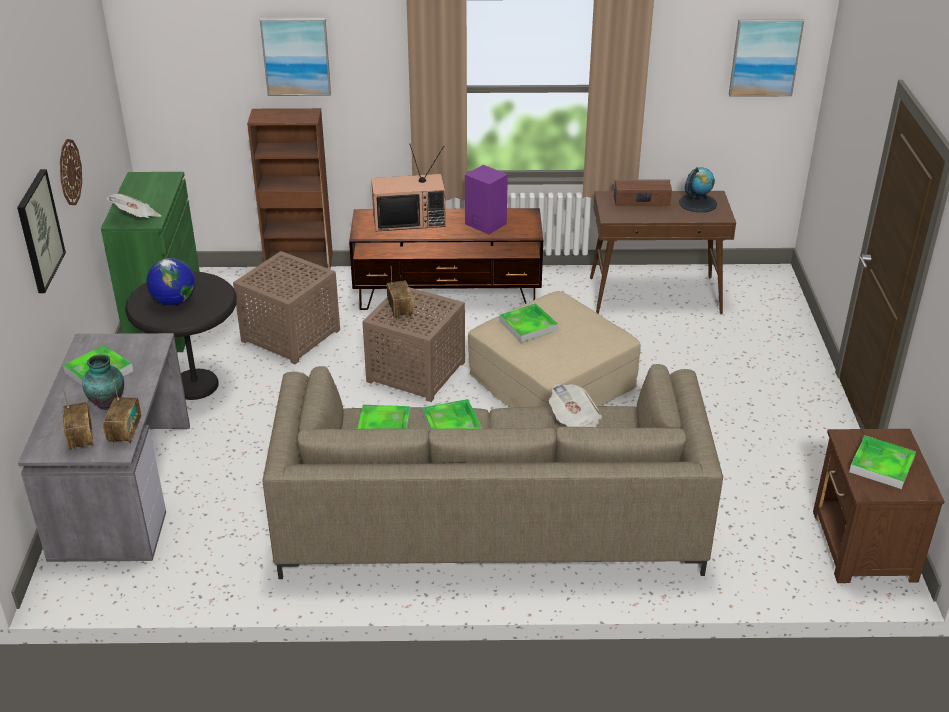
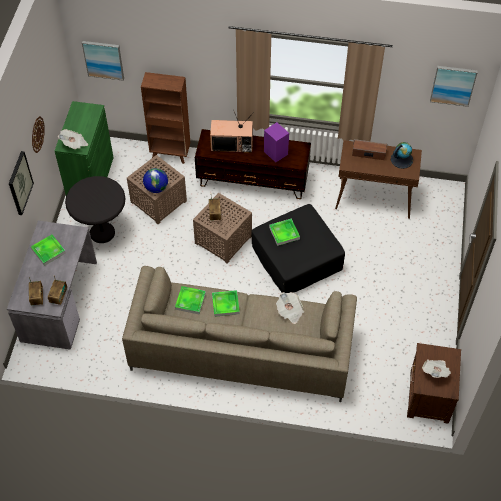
camera: 10 degrees right, 20 degrees up
(108, 402) = (51, 274): vase -> none
(174, 301) = (91, 200): globe -> globe (156, 188)
(296, 56) = (171, 50): picture -> picture (103, 59)
(551, 381) = (296, 258): beige ottoman -> black ottoman
(881, 465) = (435, 371): tray -> newspaper

